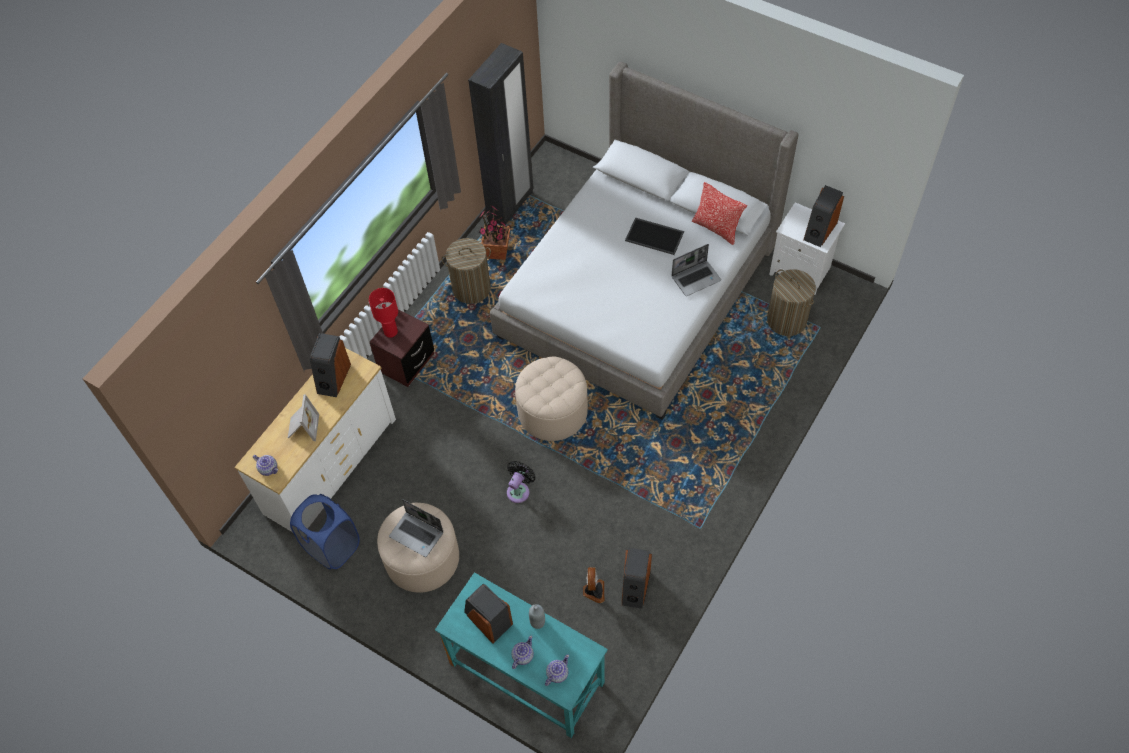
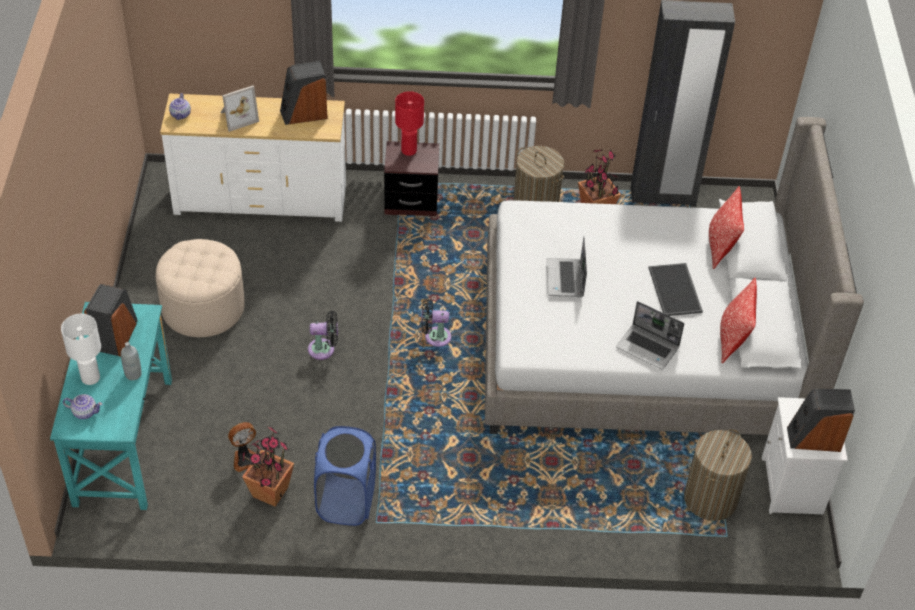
camera: 55 degrees right, 10 degrees down
(332, 546) = (177, 238): blue laundry basket -> blue laundry basket (346, 501)
(417, 534) = (198, 266): laptop -> laptop (565, 279)
(522, 656) = (90, 377): teapot -> white table lamp
(552, 411) = (434, 337): beige ottoman -> black fan
(631, 191) = (720, 247): none -> pillow
(635, 587) = (270, 492): speaker -> potted plant

